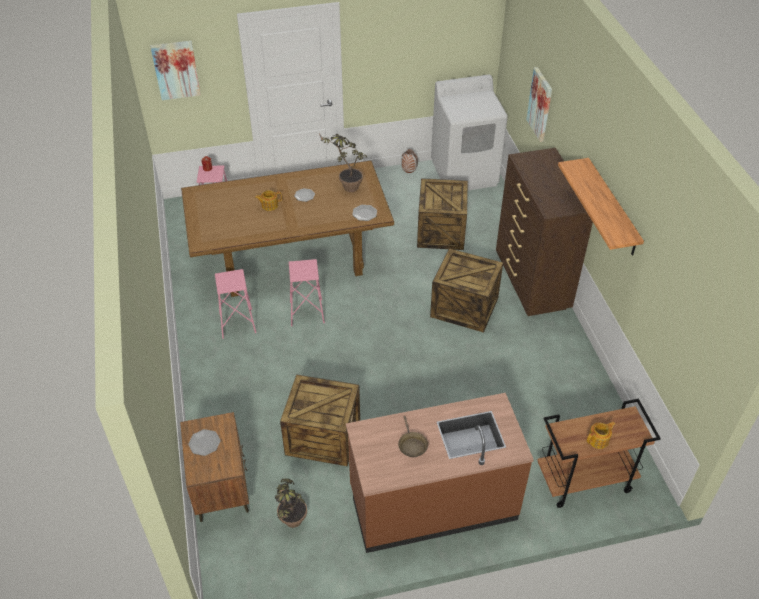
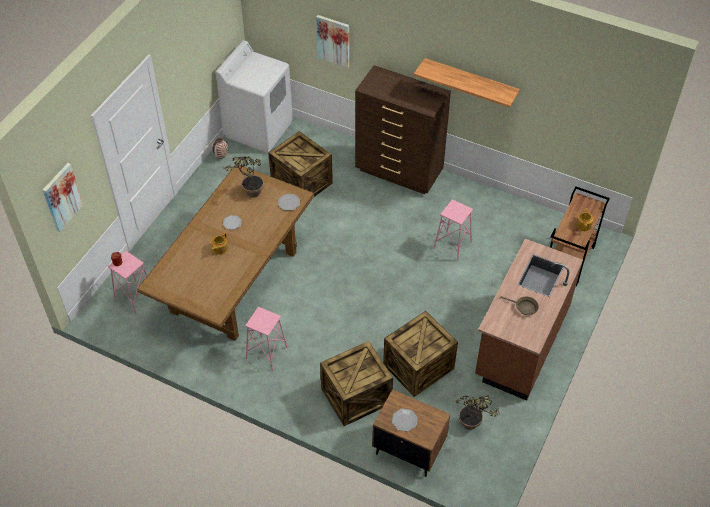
camera: 50 degrees left, 5 degrees up
(306, 312) = (298, 306): pink stool -> pink stool (452, 245)
(463, 308) = (384, 220): crate -> crate (356, 397)

